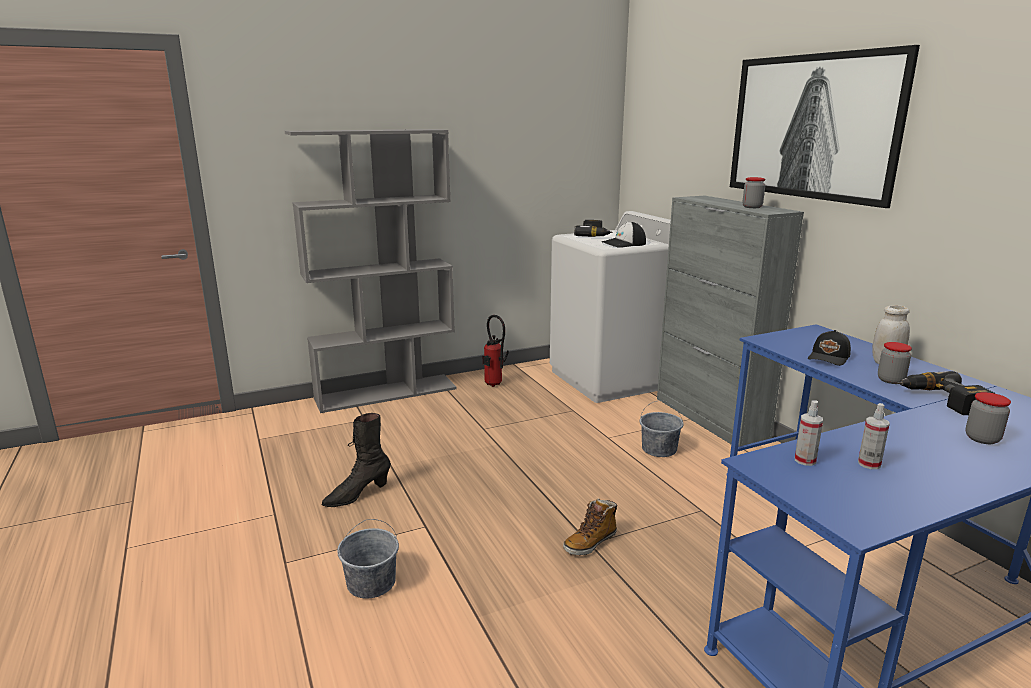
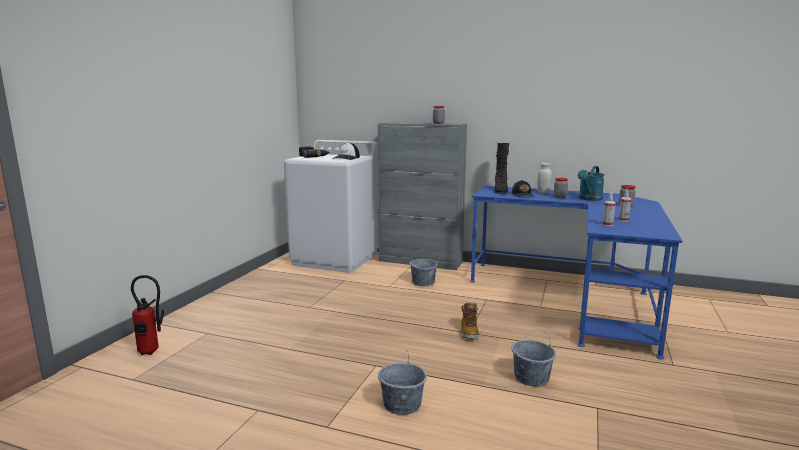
camera: 45 degrees left, 5 degrees down
(357, 495) = (298, 372): black boot -> black boot (500, 191)
(386, 393) = (191, 313): grey bookcase -> none
(494, 385) = (268, 283): fire extinguisher -> fire extinguisher (151, 353)
(550, 647) = (531, 377): none -> grey bucket
(813, 127) = (464, 76): picture -> none
(941, 401) = (589, 199): power drill -> turquoise watering can

